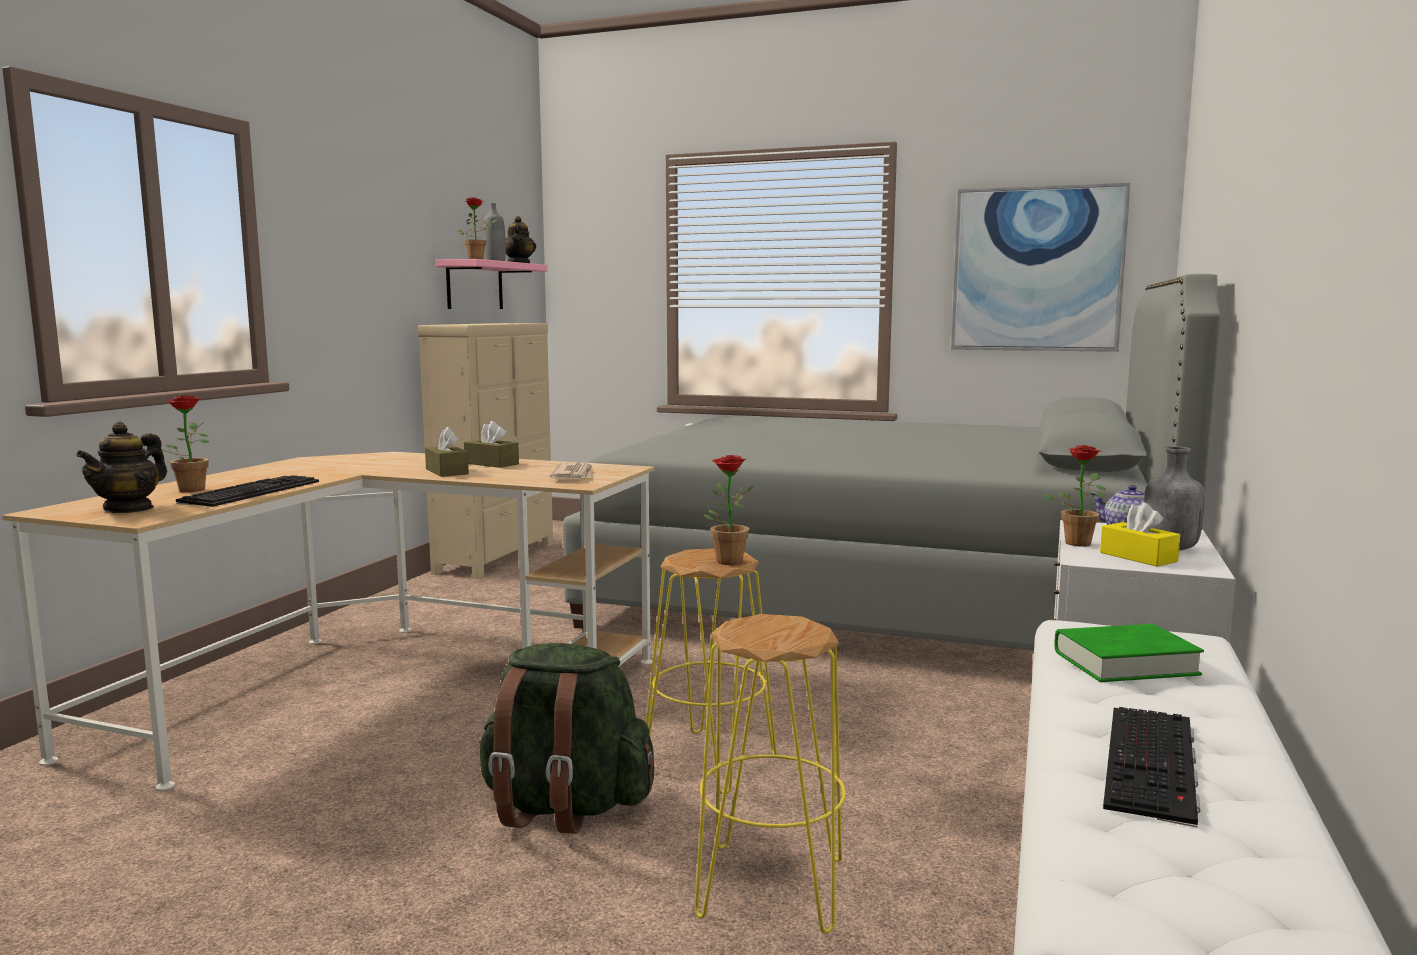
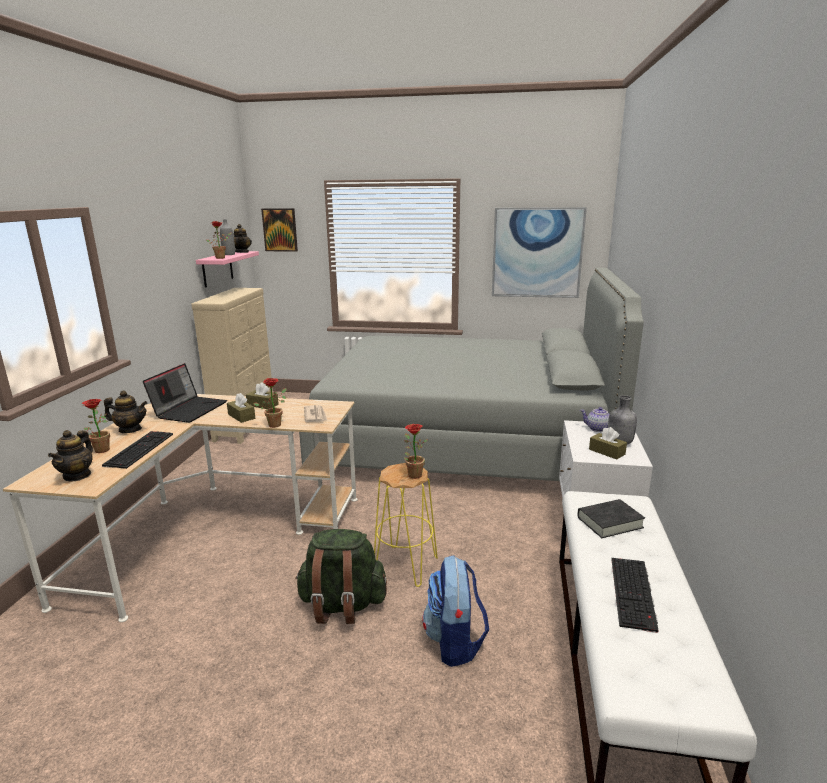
camera: 10 degrees left, 10 degrees up
(254, 475) = (130, 430): none -> teapot
(367, 463) = (189, 409): none -> laptop
(590, 239) = (280, 230): none -> picture
(771, 888) = (455, 642): yellow stool -> backpack
(1078, 542) = (576, 441): potted plant -> potted plant (276, 424)
(1125, 663) = (609, 522): green book -> black book
(1138, 557) = (607, 452): yellow tissue box -> brown tissue box

